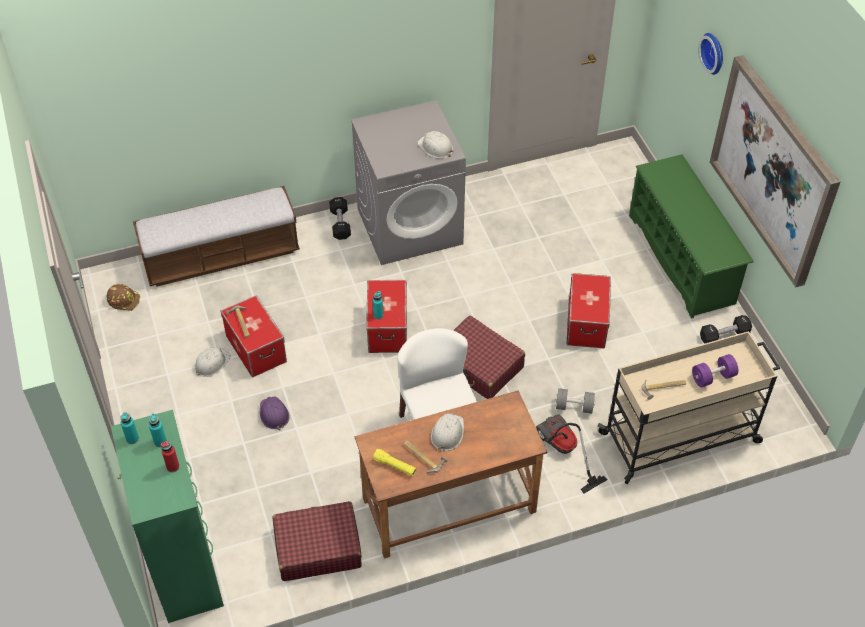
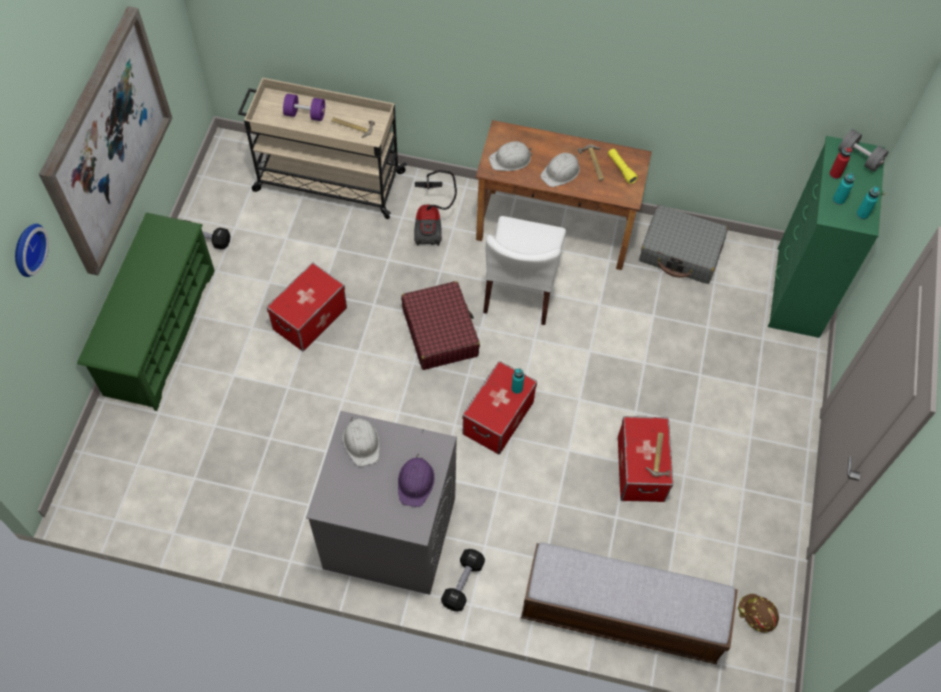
camera: 150 degrees left, 10 degrees up
(211, 363) = (693, 476): white hard hat -> white hard hat (510, 159)
(273, 414) = (658, 387): purple hard hat -> purple hard hat (416, 482)
(317, 548) = (681, 252): red suitcase -> grey suitcase
(574, 407) = (389, 250): grey dumbbell -> grey dumbbell (859, 158)

